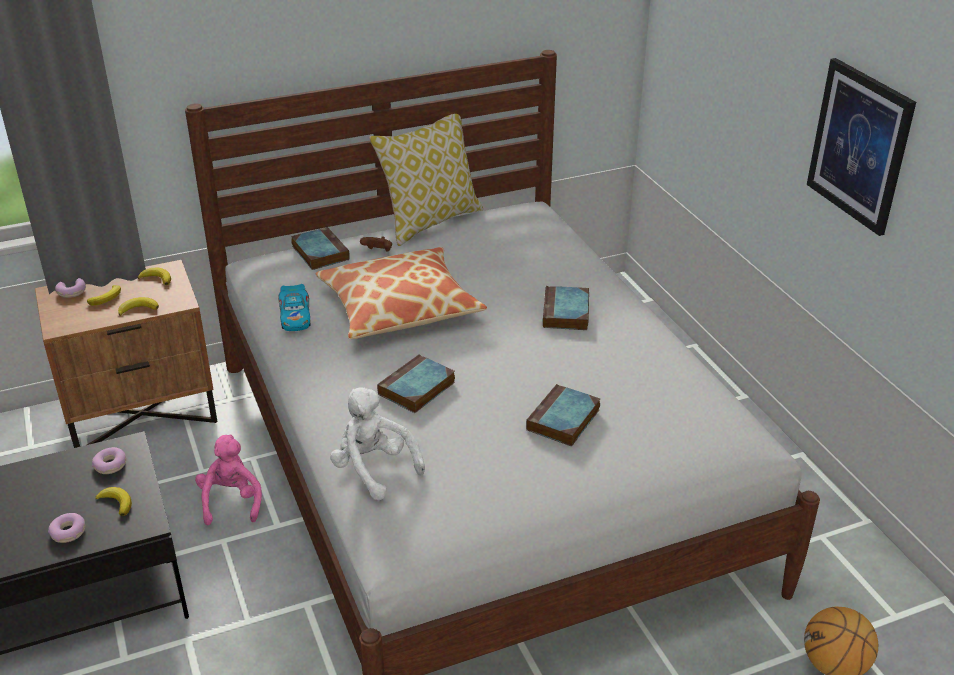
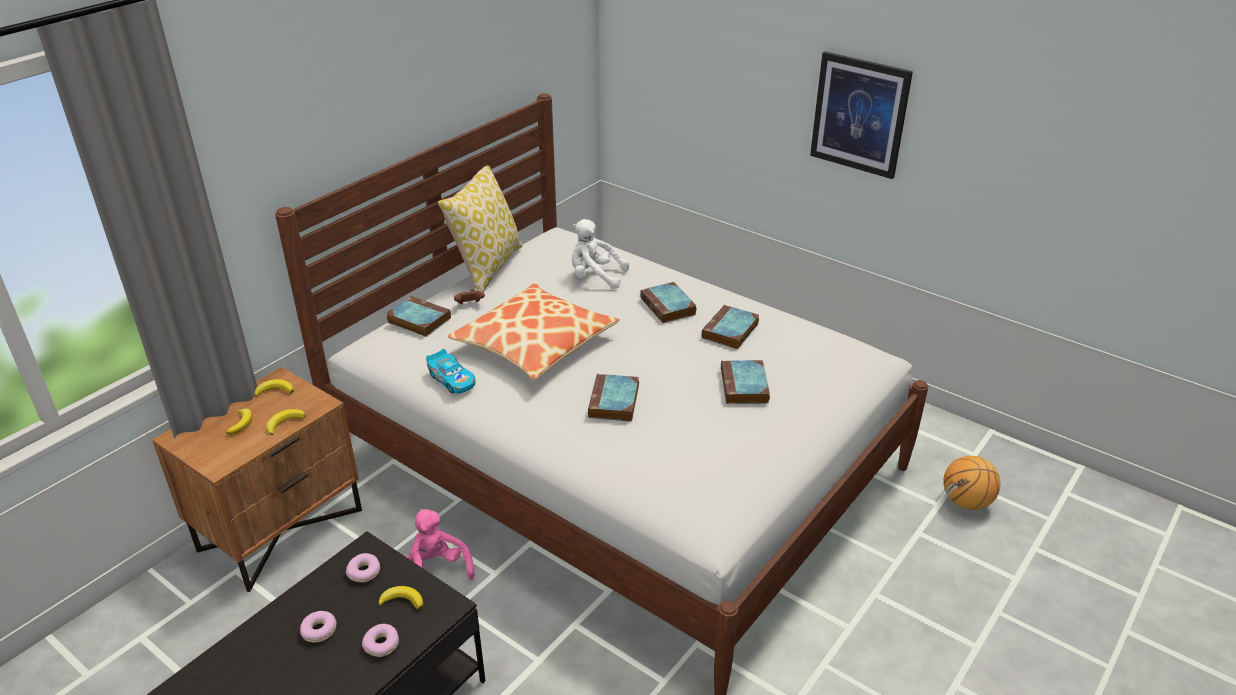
camera: 30 degrees left, 0 degrees up
(72, 292) = (198, 430): donut -> donut (319, 631)
(373, 469) = (641, 476): white plush toy -> white plush toy (595, 277)
(605, 359) = (730, 331): none -> book

